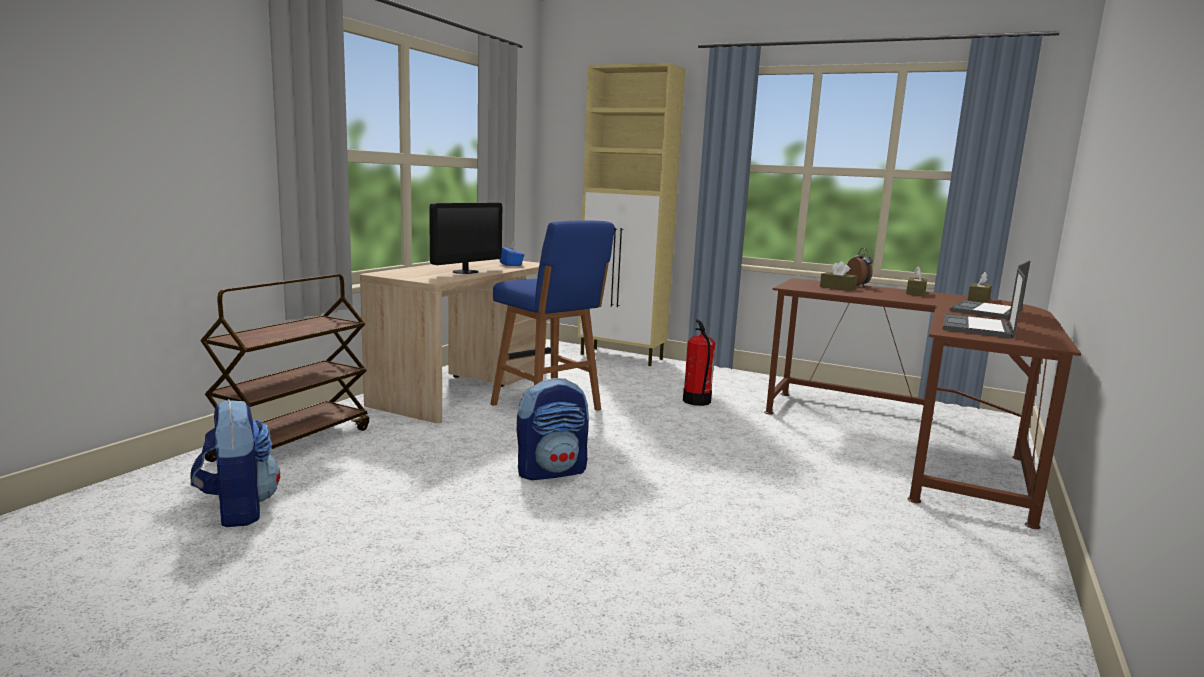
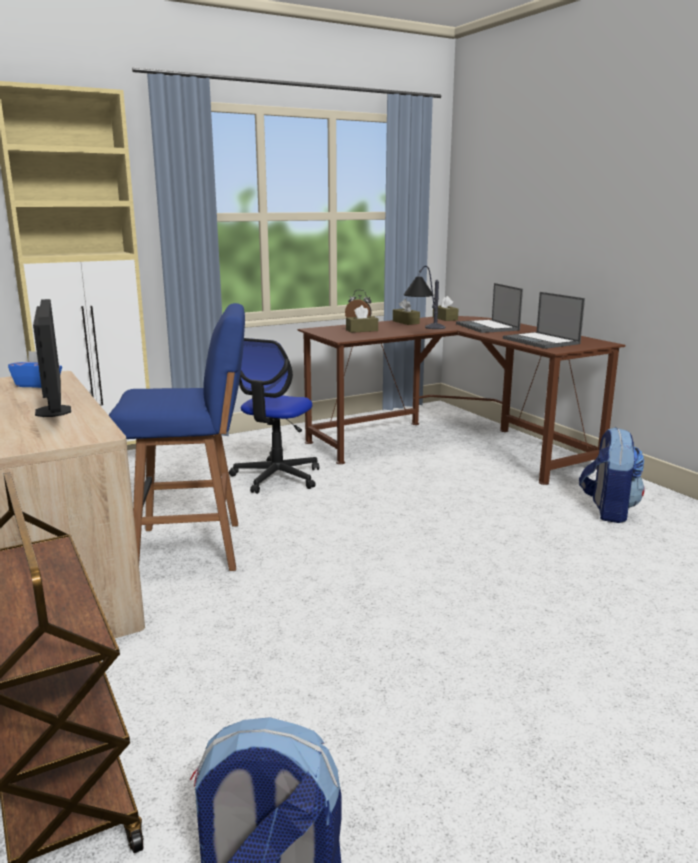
camera: 55 degrees left, 5 degrees up
(552, 471) = (368, 599): backpack -> backpack (608, 510)
(696, 401) = (276, 477): fire extinguisher -> office chair
(898, 298) = (424, 330): none -> table lamp

